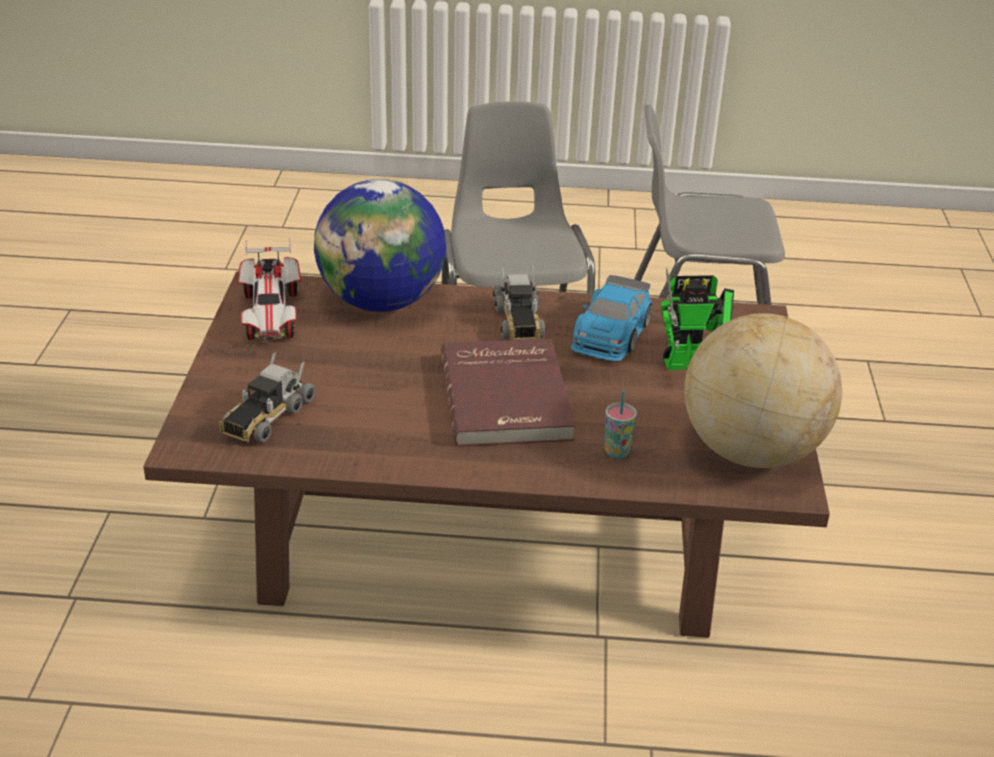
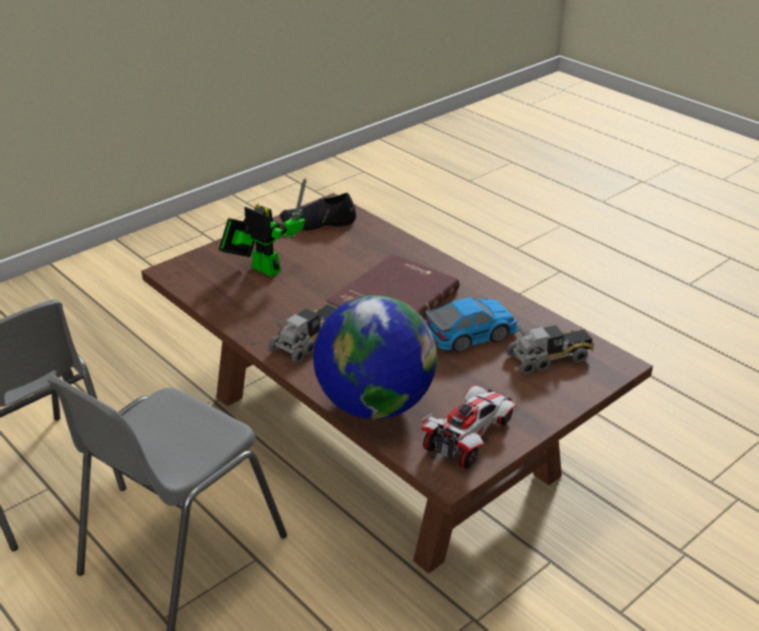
camera: 135 degrees left, 0 degrees up
(611, 334) = (270, 304): toy car -> toy car (471, 333)
(617, 452) = (380, 250): cup -> none
(751, 451) = (318, 222): globe -> black shoe

